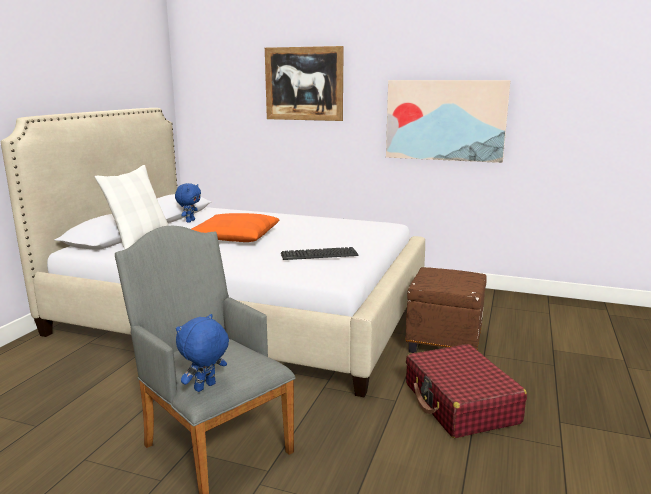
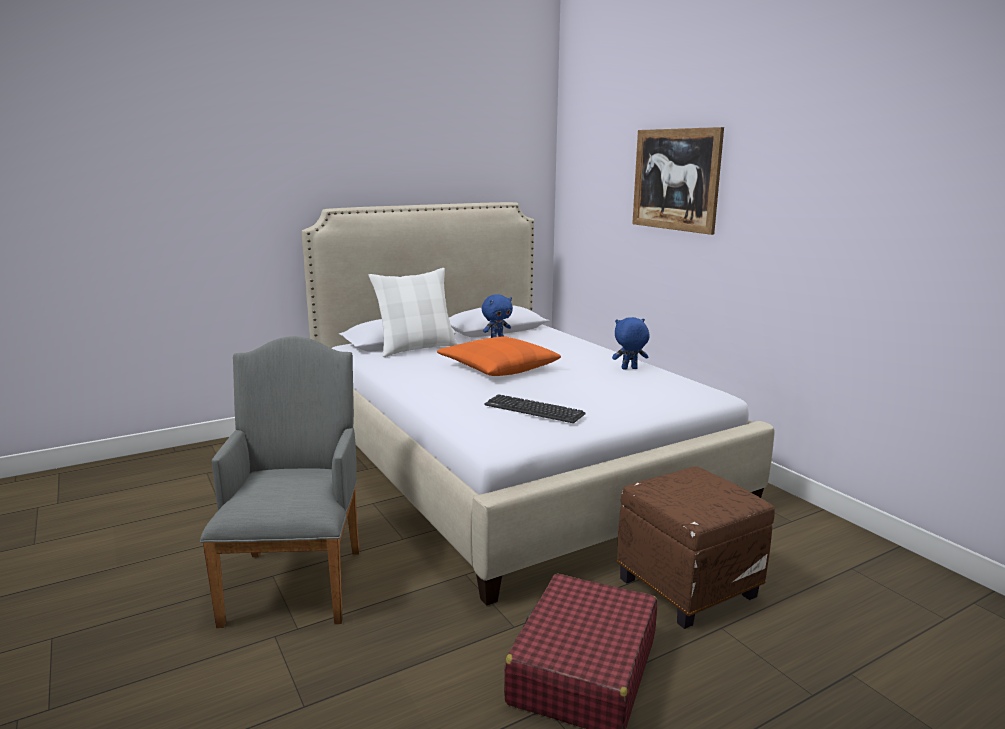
camera: 40 degrees right, 0 degrees up
(205, 388) = (233, 510): blue plush toy -> blue plush toy (629, 369)
(445, 120) = (848, 247): picture -> none

